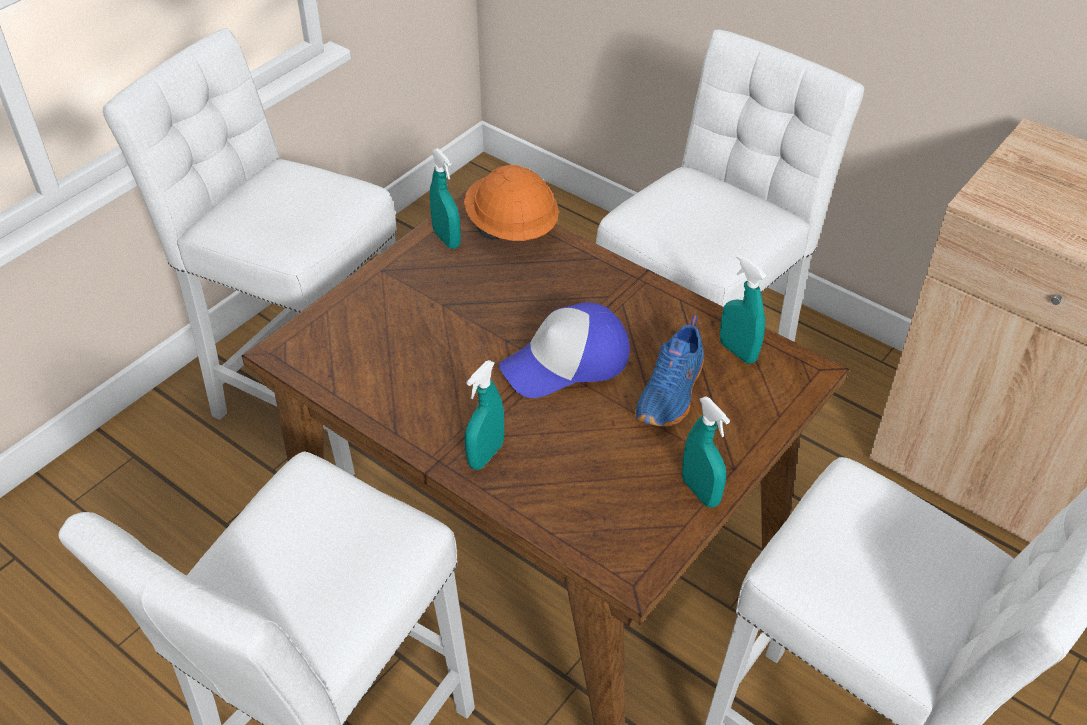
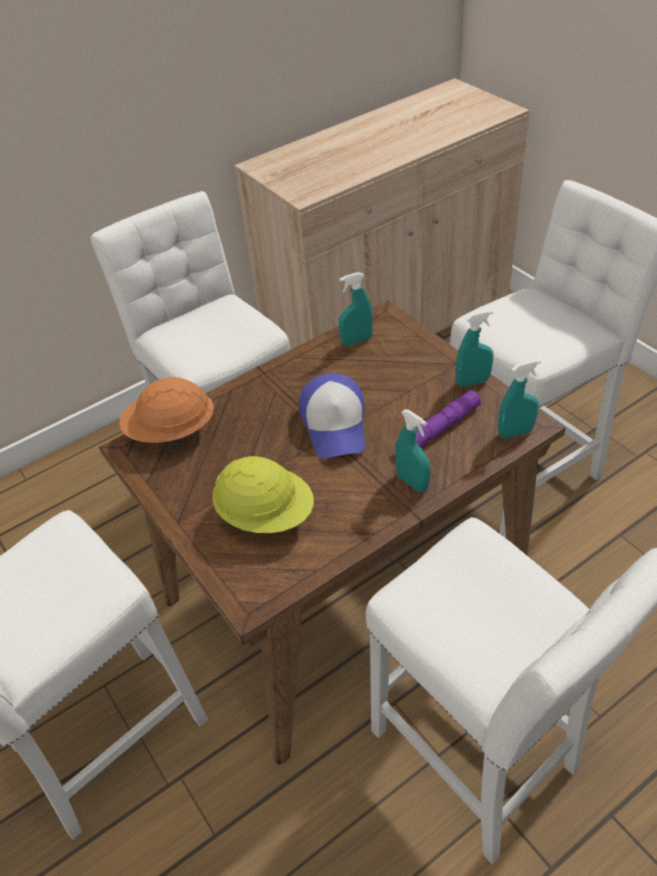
camera: 70 degrees left, 0 degrees up
(405, 335) = (266, 515): none -> yellow hard hat
(447, 239) = (161, 473): turquoise spray bottle -> turquoise spray bottle (515, 432)
(588, 467) = (438, 430): none -> purple flashlight
(672, 393) = (383, 378): blue shoe -> none

